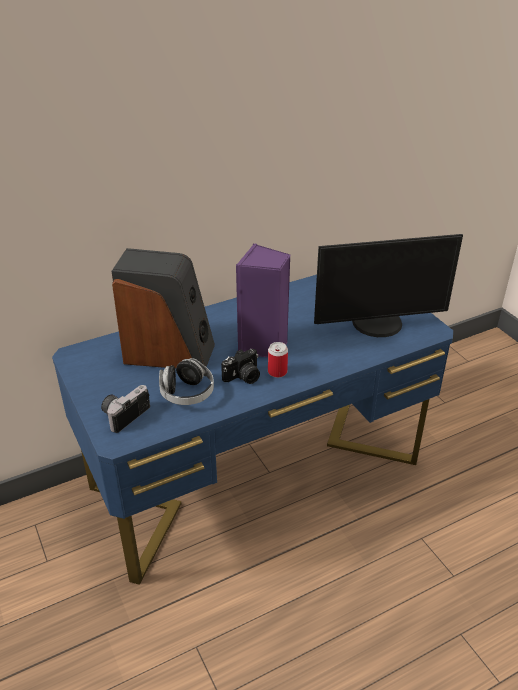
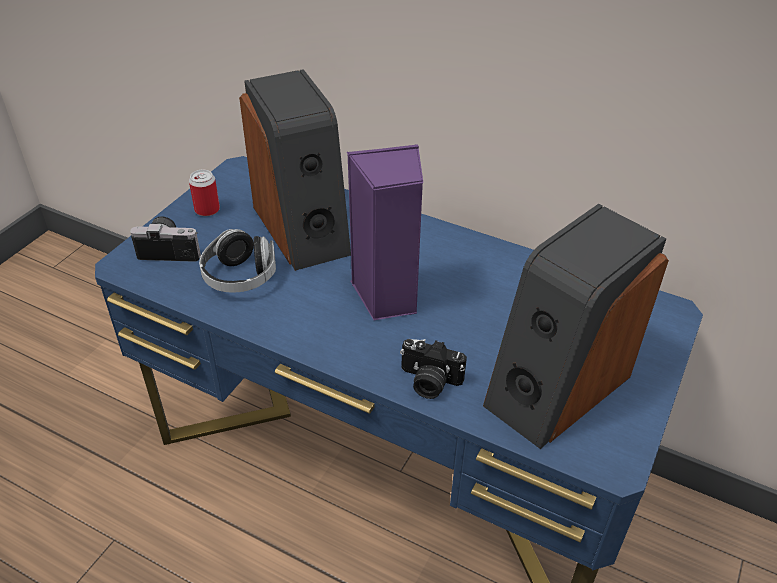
camera: 55 degrees right, 5 degrees up
(243, 377) = (309, 307): camera -> camera (429, 382)
(277, 372) = (346, 332): can -> can (207, 210)
(378, 324) = (556, 388): monitor -> speaker

